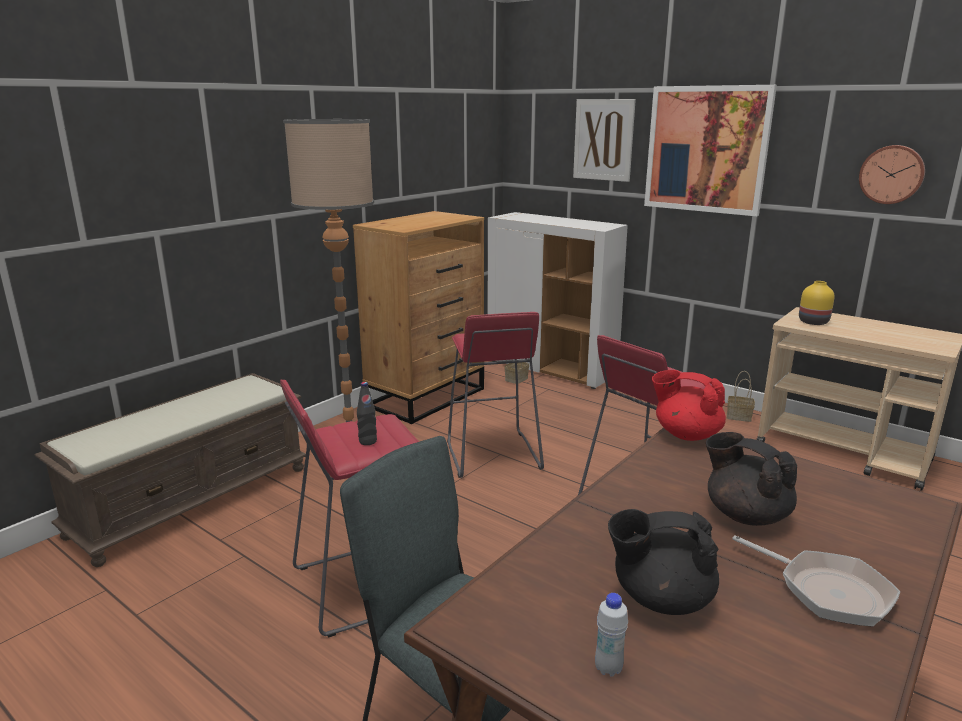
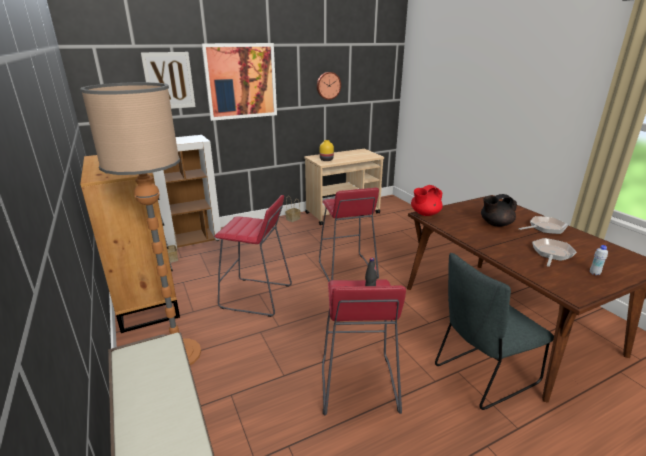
camera: 65 degrees left, 5 degrees up
(660, 598) = (551, 253): black teapot -> frying pan

